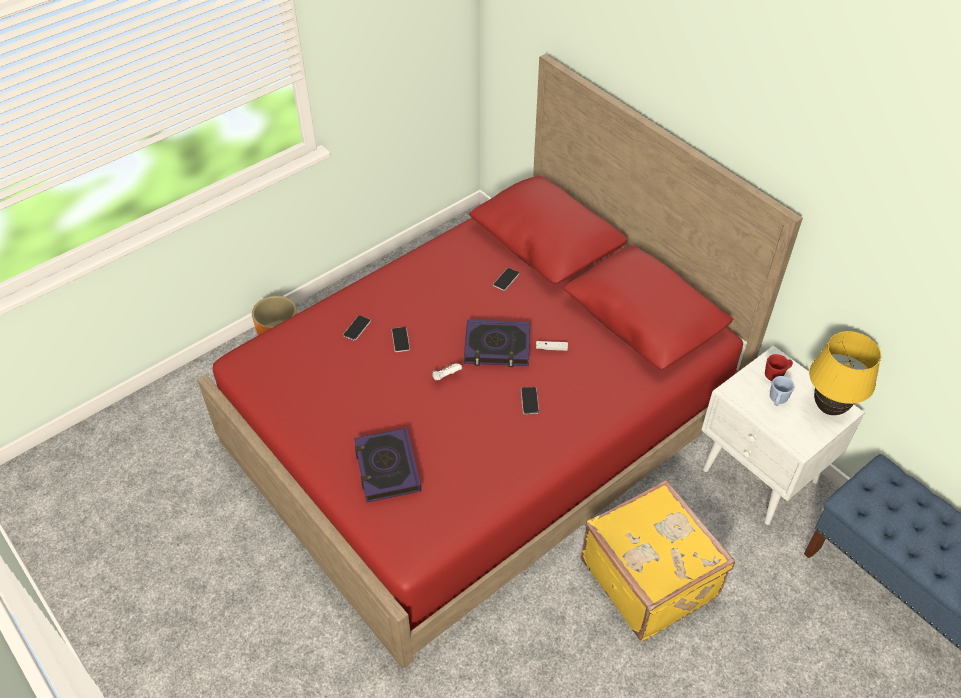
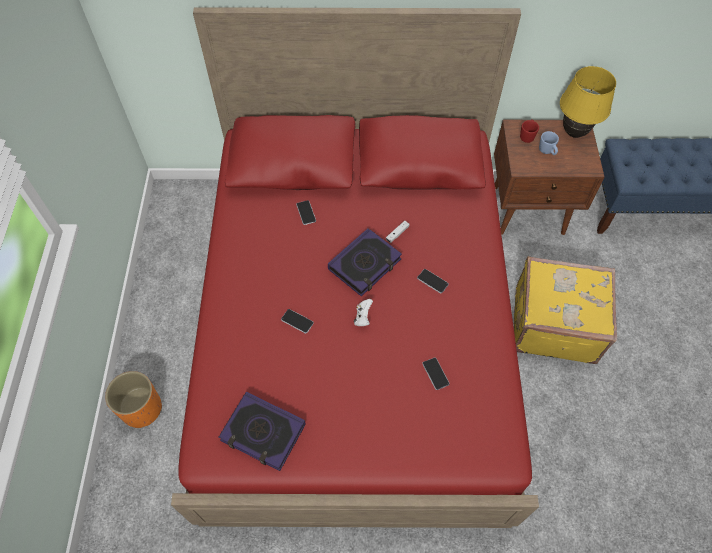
camera: 50 degrees left, 10 degrees up
(357, 328) = (255, 343): phone -> phone (435, 374)
(387, 468) = (415, 418): book -> book (263, 433)
(760, 477) = (529, 210): white nightstand -> brown nightstand

